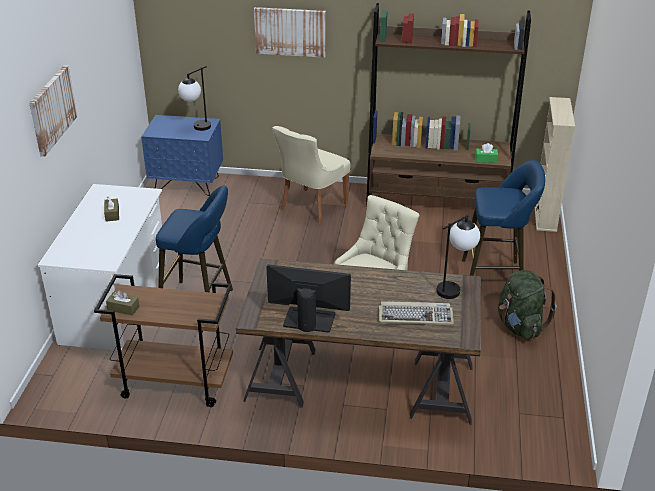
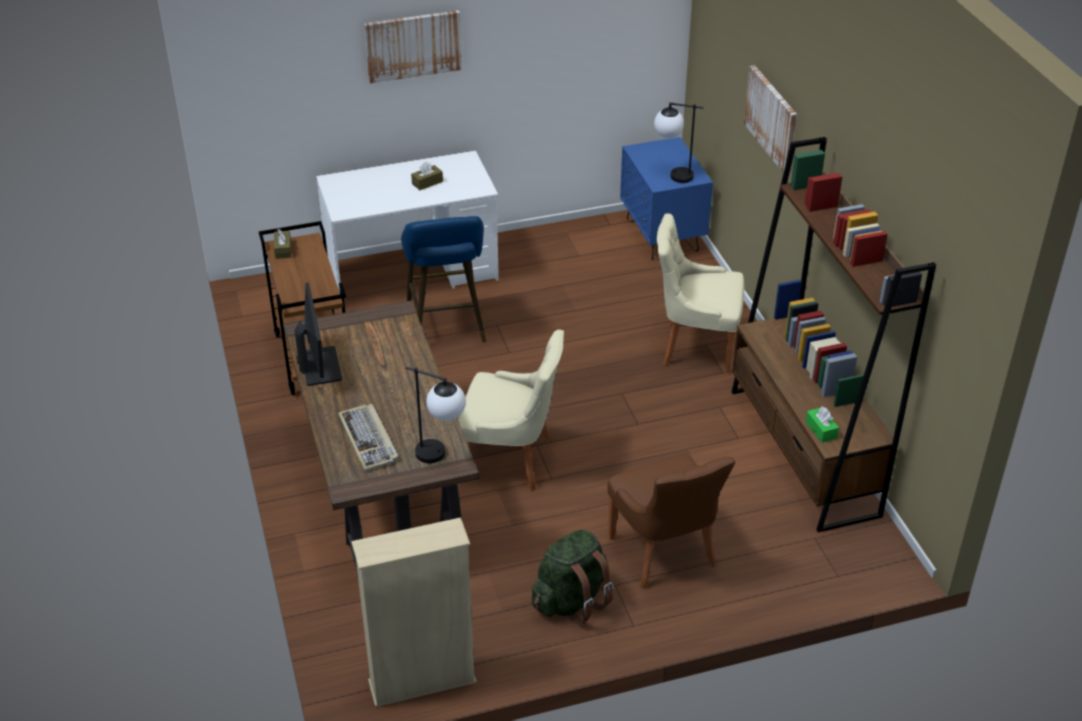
camera: 65 degrees right, 5 degrees up
(496, 277) = (664, 554): blue stool -> brown chair
(545, 215) = (865, 572): beige bookcase -> beige bookcase (422, 682)

